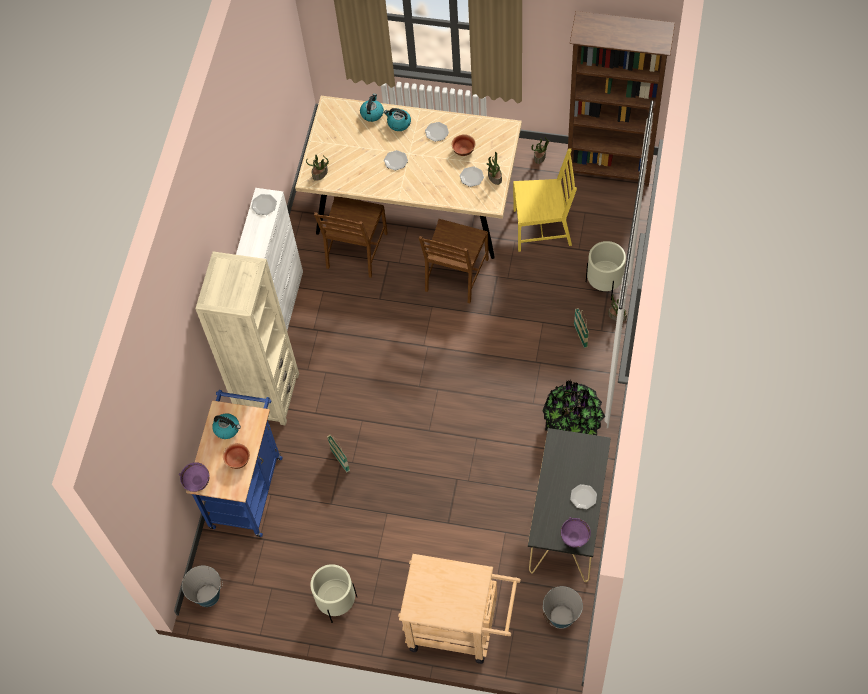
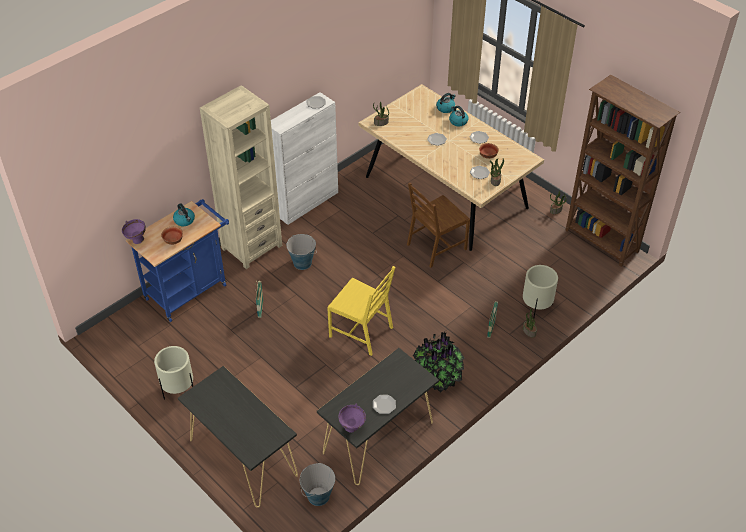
camera: 30 degrees right, 15 degrees down
(207, 595) = (106, 335): bucket -> bucket (302, 263)
(356, 251) = (382, 199): brown chair -> none
(460, 628) = (243, 457): beige cart -> black console table
(543, 227) = (521, 251): yellow chair -> yellow chair (362, 331)

